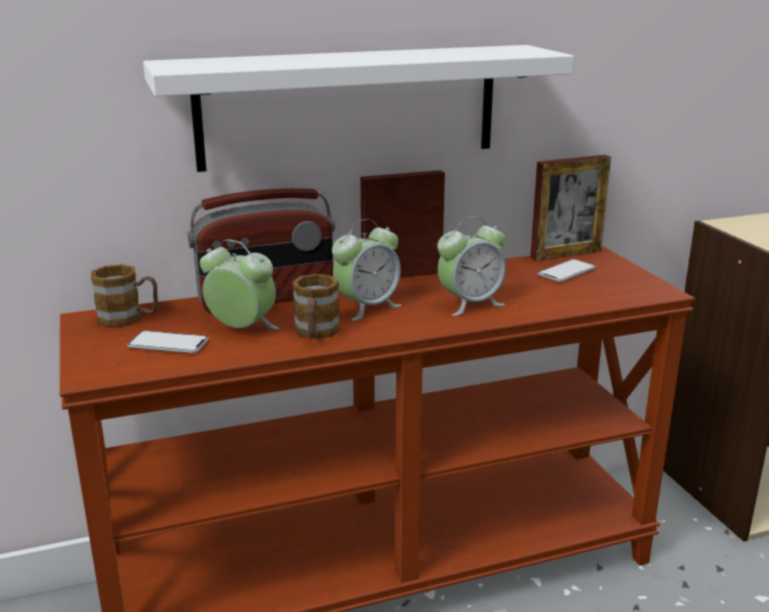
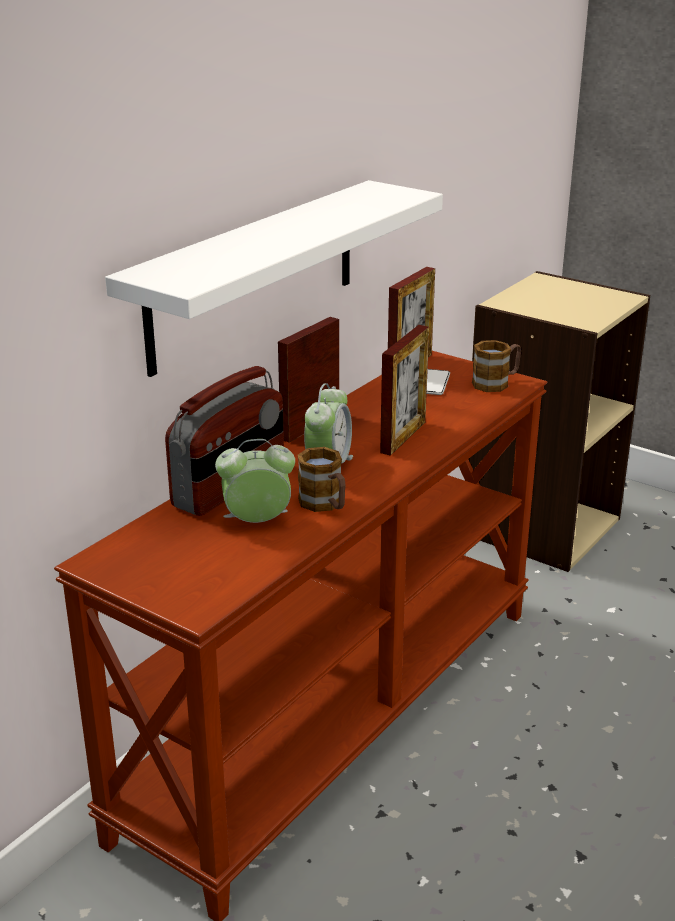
camera: 35 degrees left, 5 degrees up
(129, 319) = (136, 548): mug -> mug (496, 383)
(168, 344) = (216, 558): phone -> none
(470, 304) = (403, 437): alarm clock -> picture frame

